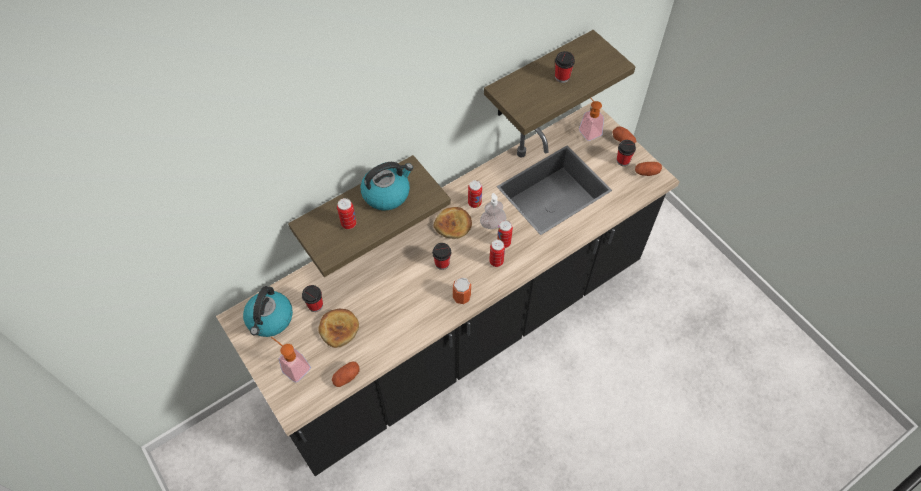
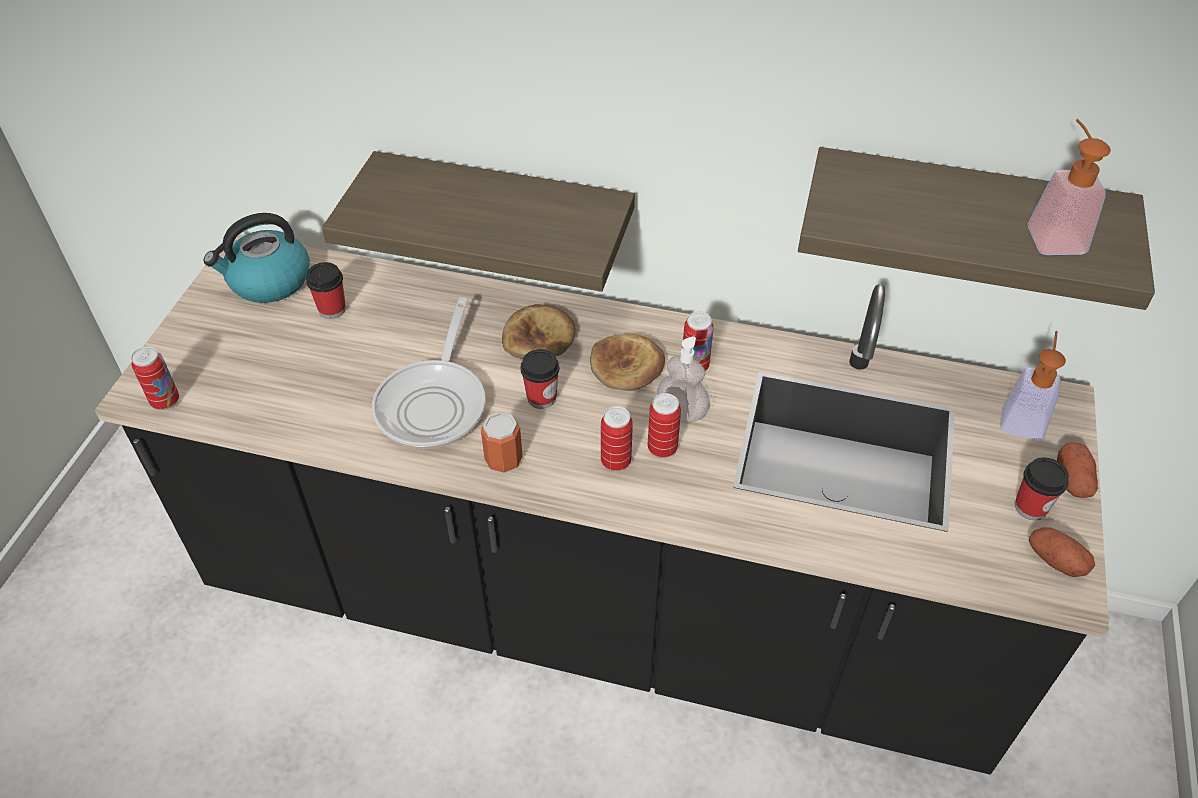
camera: 50 degrees right, 10 degrees down
(293, 366) = (210, 349): soap dispenser -> soap dispenser (1052, 233)
(339, 328) = (315, 356): bread -> bread (539, 337)
(346, 377) = (238, 415): potato -> none
(349, 224) = (433, 203): can -> can (165, 401)
(387, 193) = (530, 207): kettle -> none
(409, 301) = (434, 403): none -> frying pan
(562, 77) = (976, 216): cup -> none

